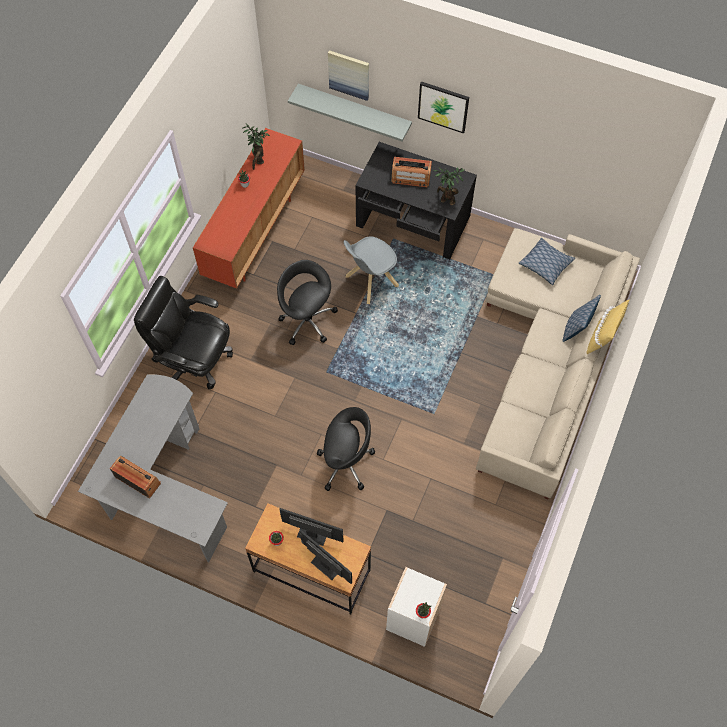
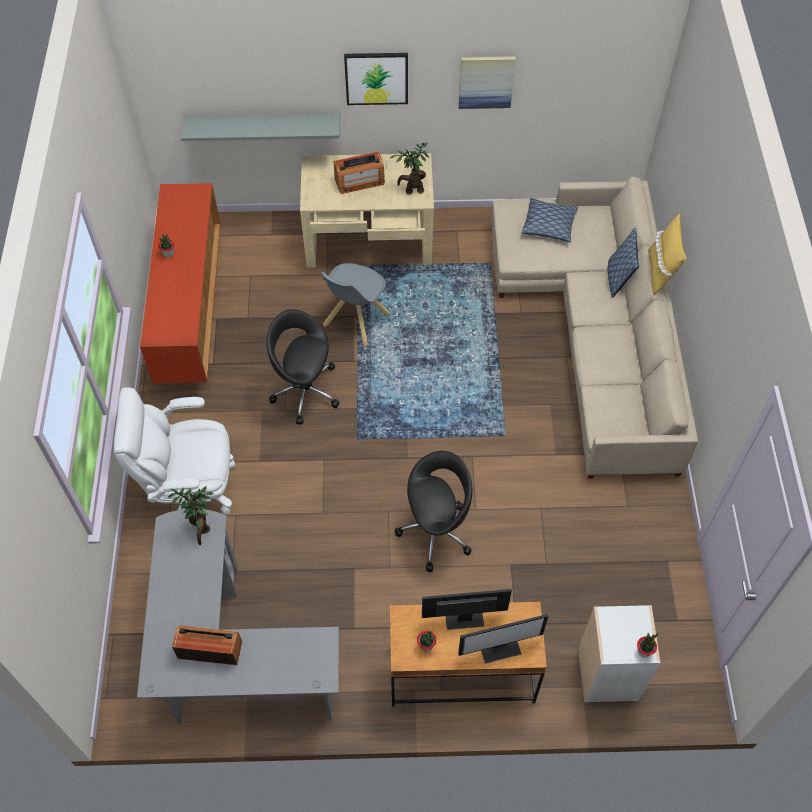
camera: 25 degrees left, 5 degrees down
(194, 360) = (190, 488): black office chair -> white office chair
(258, 160) = (171, 222): potted plant -> potted plant (201, 528)
(326, 565) = (500, 647): monitor -> monitor turned 150 degrees clockwise
(349, 74) = (249, 78): picture -> picture (486, 81)
(411, 226) = (370, 245): black desk -> beige desk

